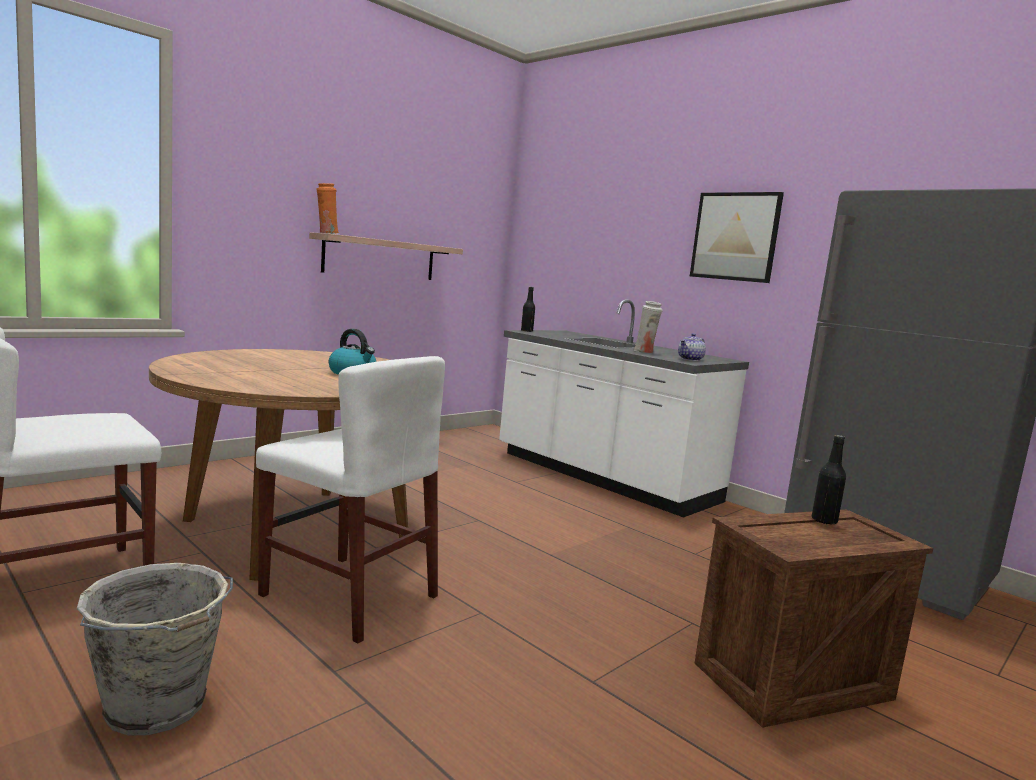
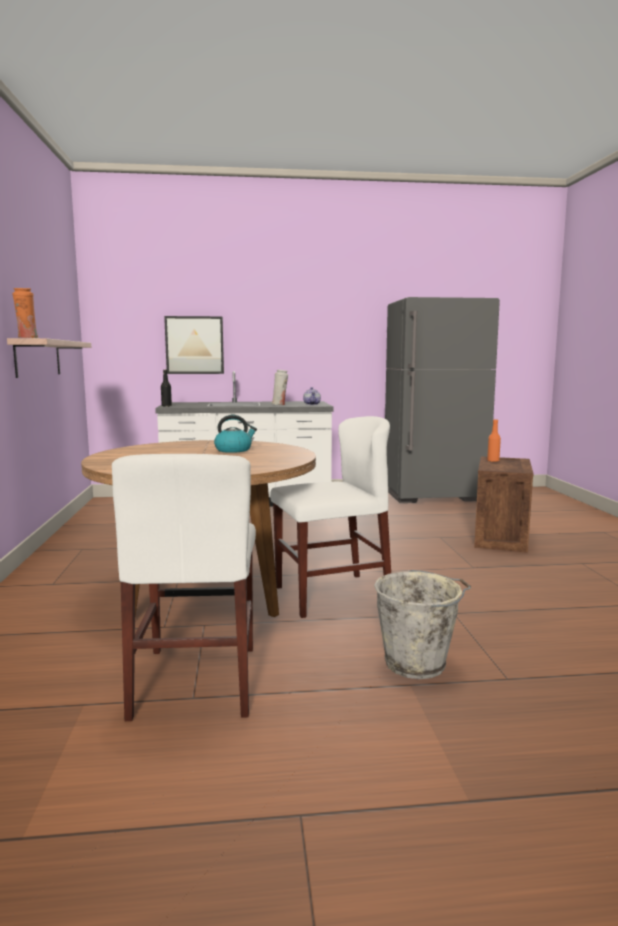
camera: 50 degrees left, 0 degrees up
(735, 236) = (300, 321): picture -> picture (194, 345)
(824, 521) = (493, 461): black bottle -> orange bottle

